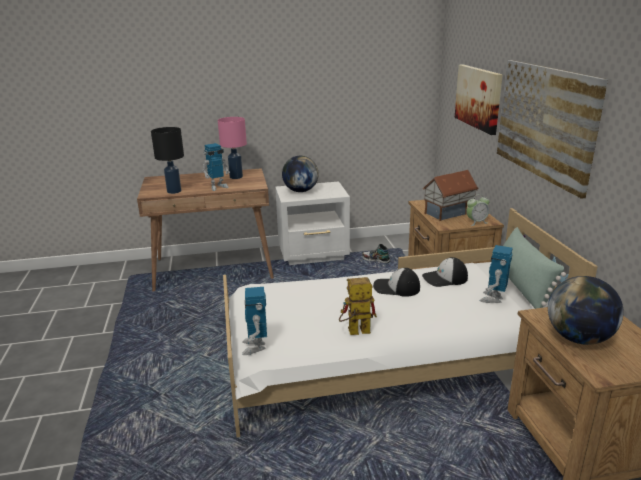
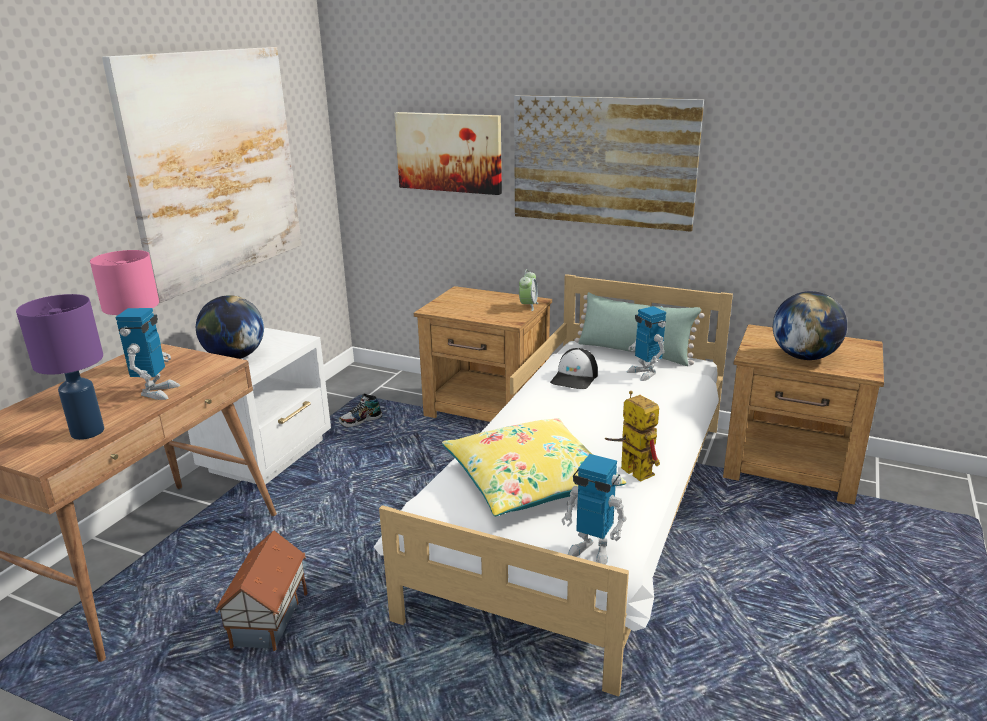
camera: 55 degrees left, 0 degrees up
(174, 191) = (88, 431): black table lamp -> purple table lamp
(303, 306) = (529, 480): none -> yellow pillow
(331, 84) = (215, 167): none -> picture
(354, 332) = (629, 469): toy robot -> toy robot turned 120 degrees clockwise
(396, 288) = (561, 409): cap -> none
(449, 213) = (485, 308): toy house -> toy house (271, 621)

